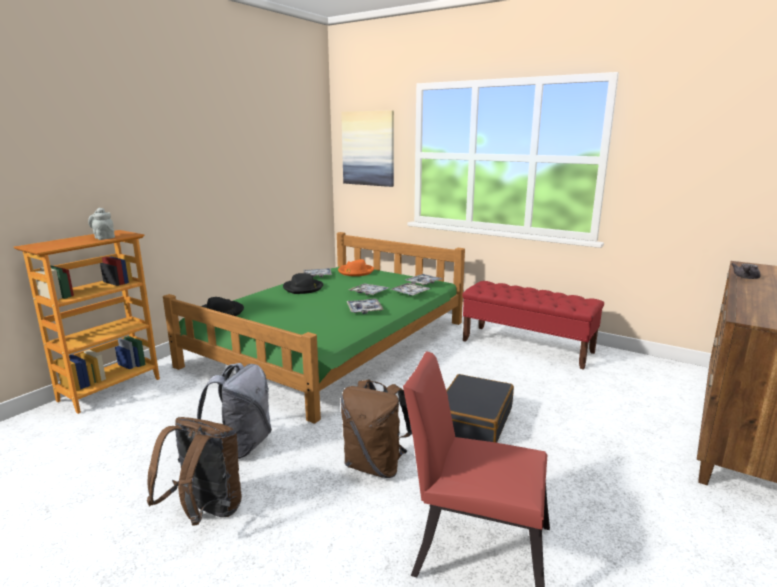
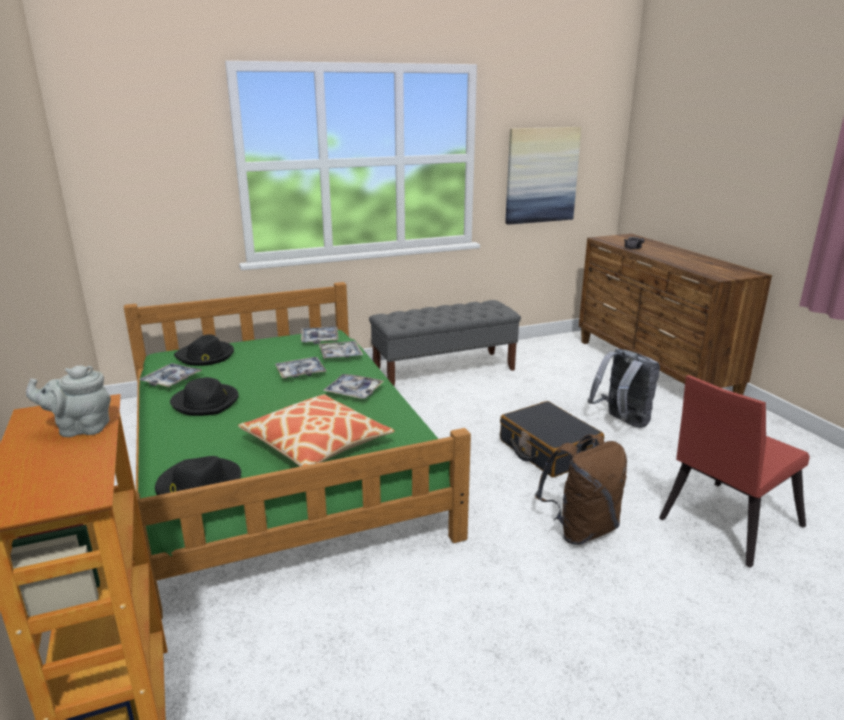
camera: 55 degrees left, 5 degrees up
(205, 513) = (588, 677): brown backpack -> none
(242, 445) = (465, 610): grey backpack -> grey backpack (621, 422)
(288, 320) = (317, 443): none -> pillow
(355, 272) = (205, 356): orange hat -> black hat
(368, 148) = (145, 162): picture -> picture (541, 175)
(527, 346) = (444, 370): red bench -> grey bench

